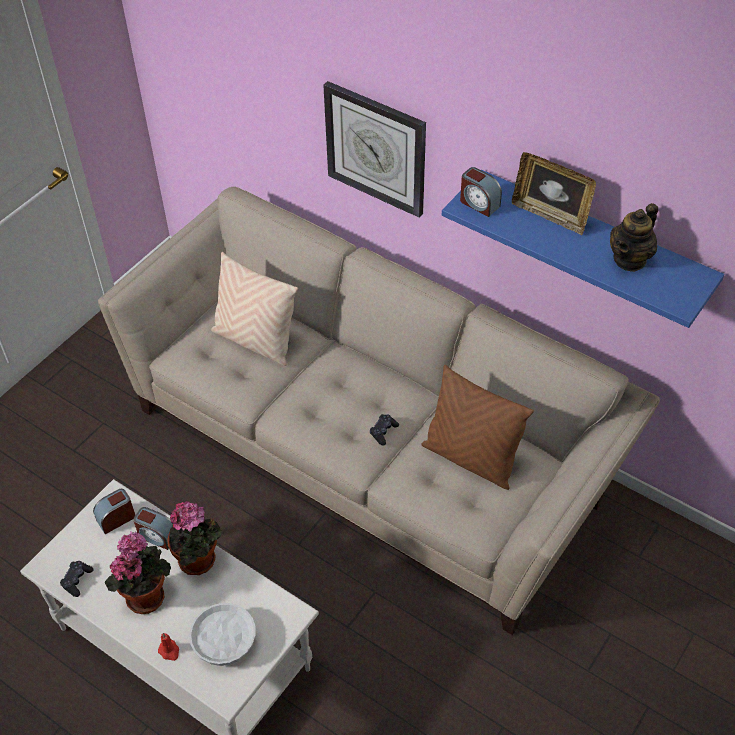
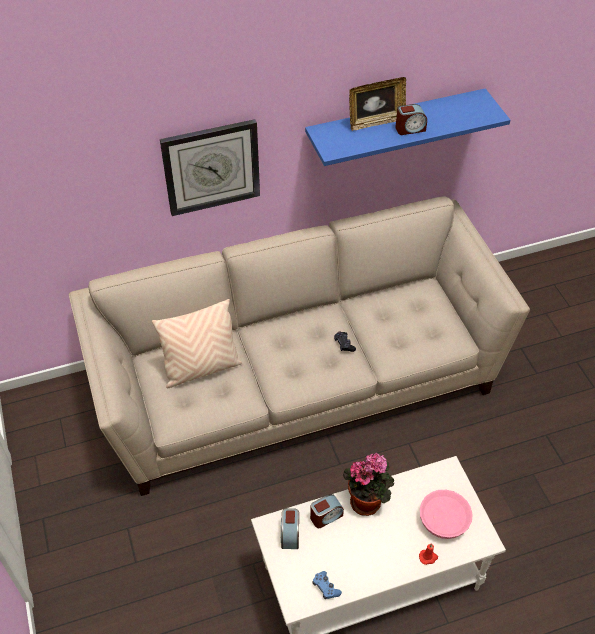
camera: 55 degrees left, 0 degrees up
(77, 580) = (325, 587): black game controller -> blue game controller
(145, 594) = (370, 548): potted plant -> none
(225, 642) = (444, 520): white bowl -> pink bowl
(470, 459) = (401, 315): brown pillow -> none
(479, 203) = (335, 143): alarm clock -> alarm clock (410, 129)
(630, 259) = (442, 113): teapot -> none

